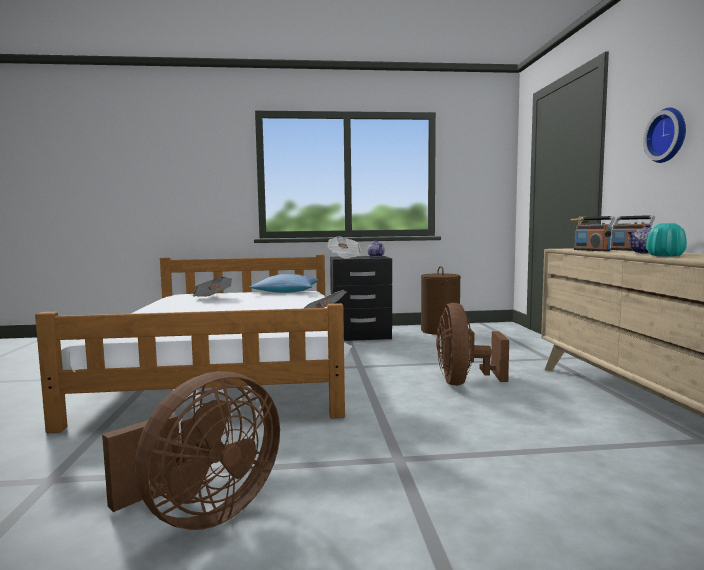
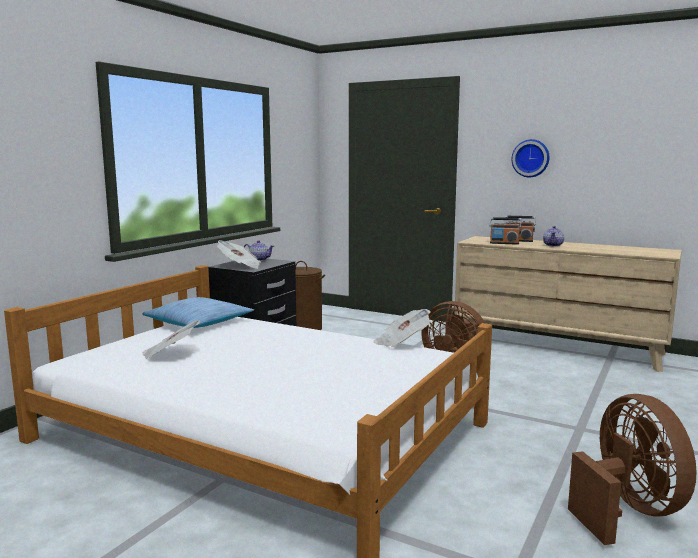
camera: 55 degrees left, 5 degrees up
(665, 256) = (585, 249): turquoise vase -> none

